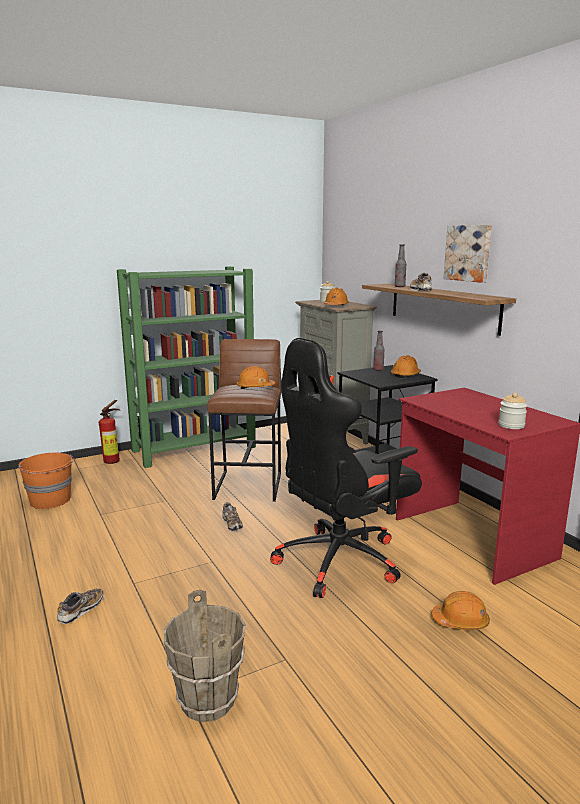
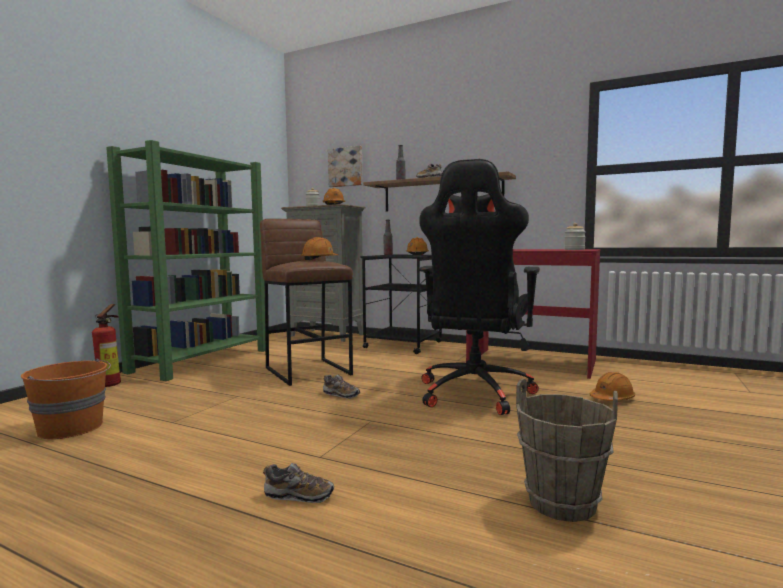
camera: 35 degrees left, 10 degrees down
(81, 611) = (298, 496): shoe -> shoe turned 105 degrees clockwise
(468, 253) = (465, 147): picture -> picture (346, 167)

